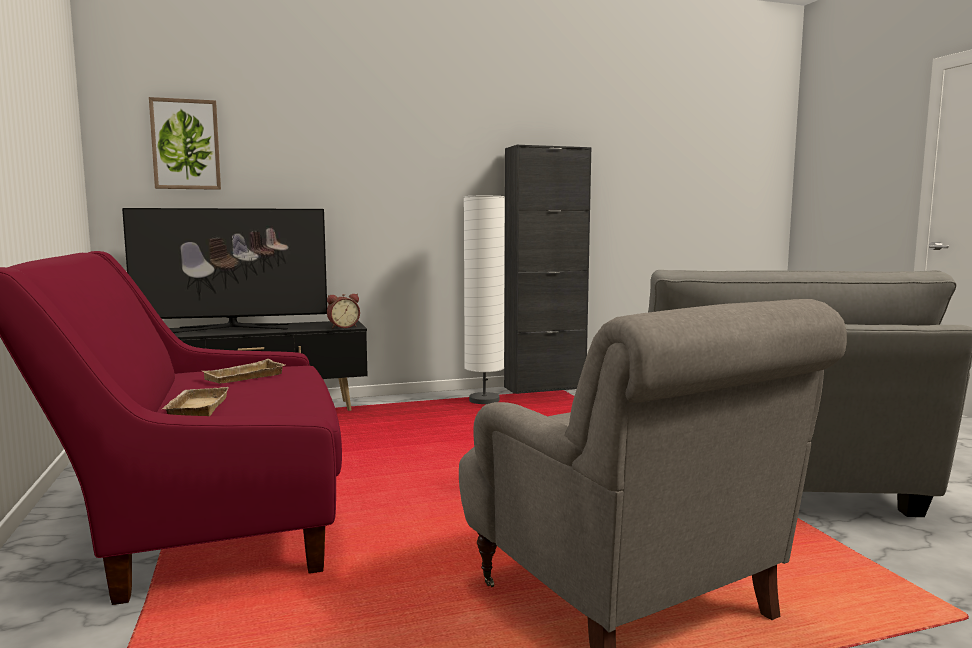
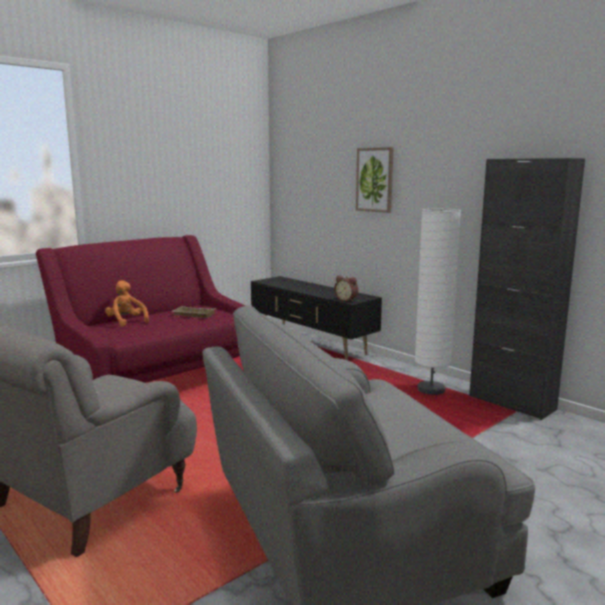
camera: 65 degrees right, 5 degrees up
(186, 144) = (305, 166): picture -> picture (375, 180)
(195, 408) = (126, 322): beige tray -> orange plush toy
(232, 328) = (306, 286): television -> none

